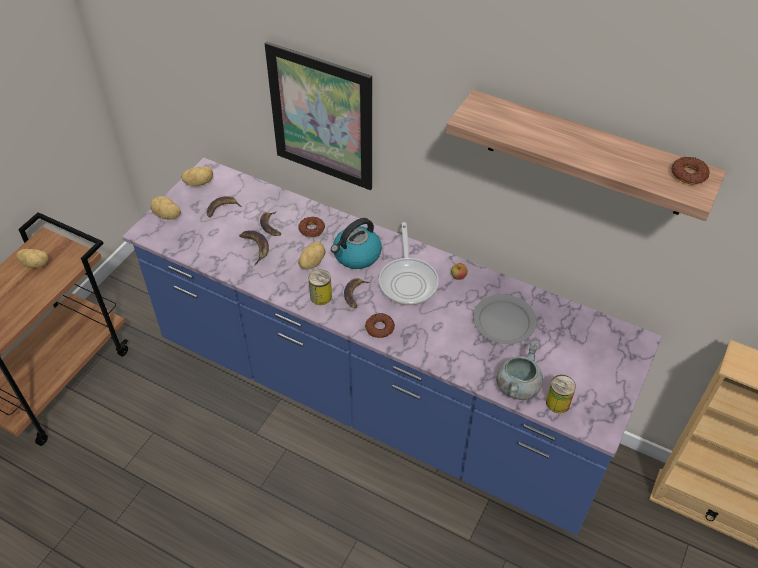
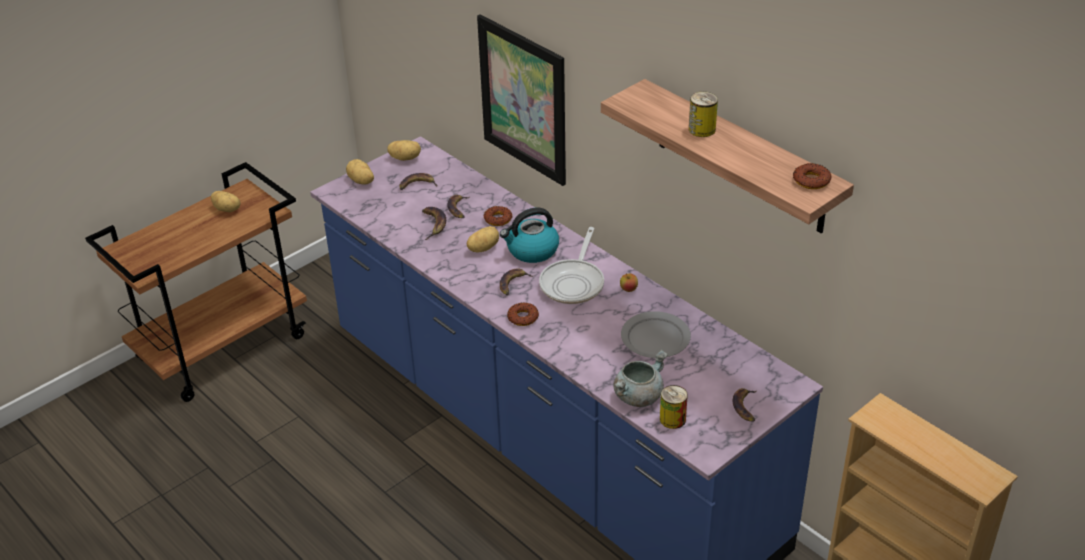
camera: 20 degrees right, 10 degrees down
(321, 296) = (477, 279): can -> can (702, 129)
(611, 373) = (745, 407): none -> banana

